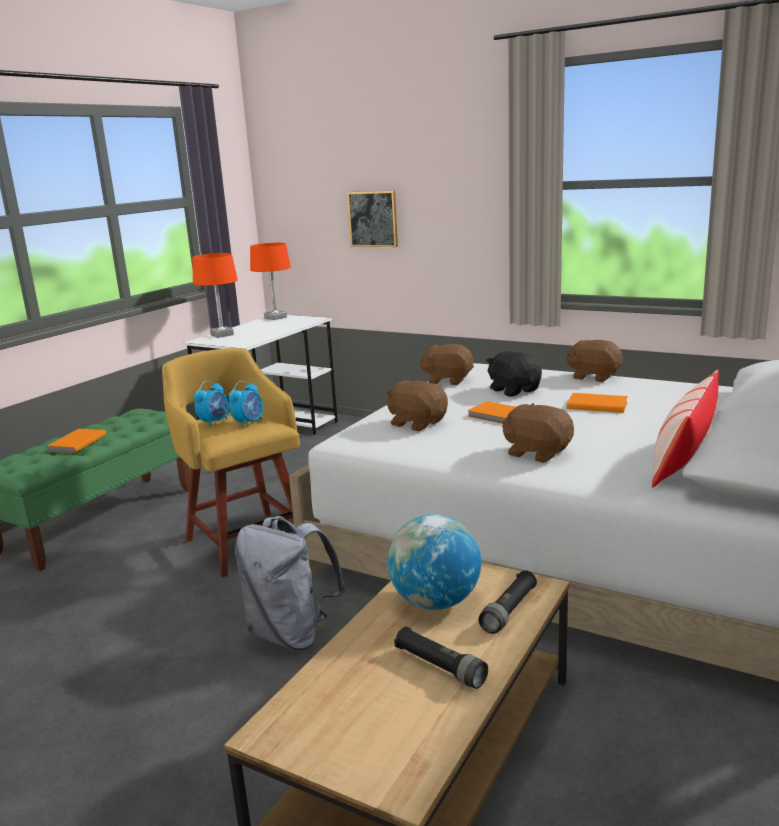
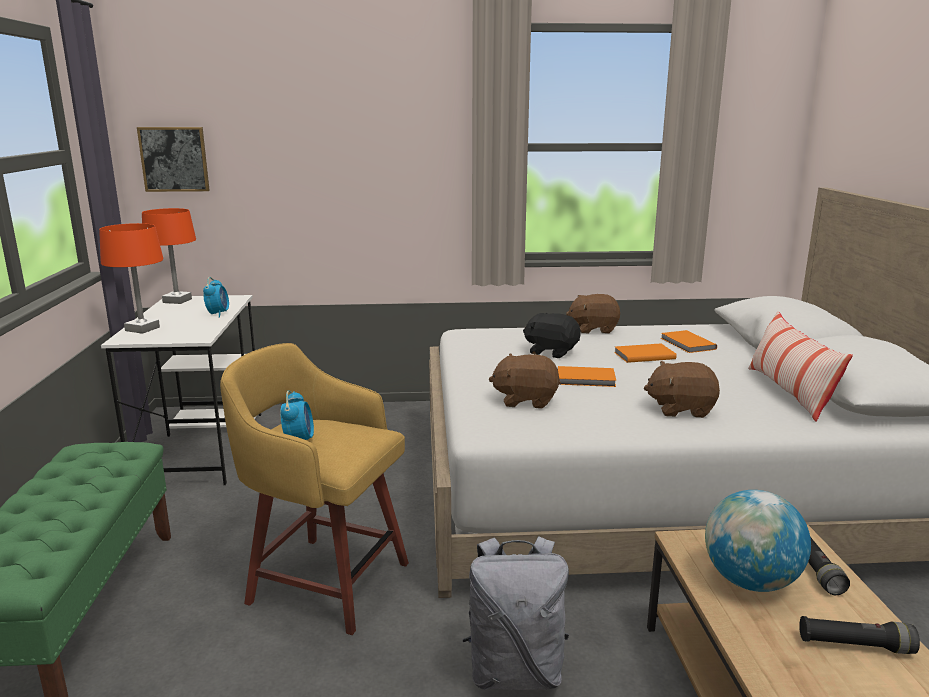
camera: 35 degrees left, 0 degrees up
(76, 443) = (50, 514): orange book -> orange book (687, 344)
(249, 422) = (345, 434): alarm clock -> alarm clock (218, 314)
(373, 219) = (299, 179): picture -> picture (174, 159)
(448, 380) = (472, 350): brown plush toy -> none

